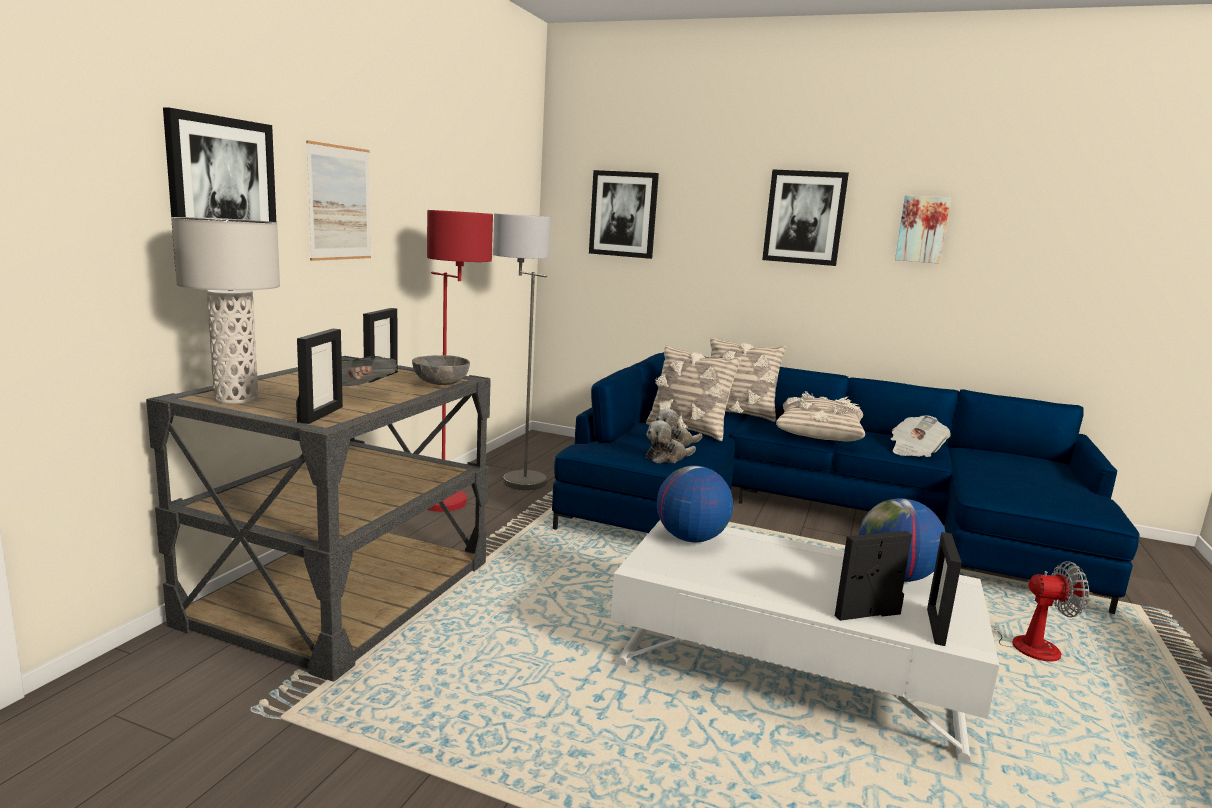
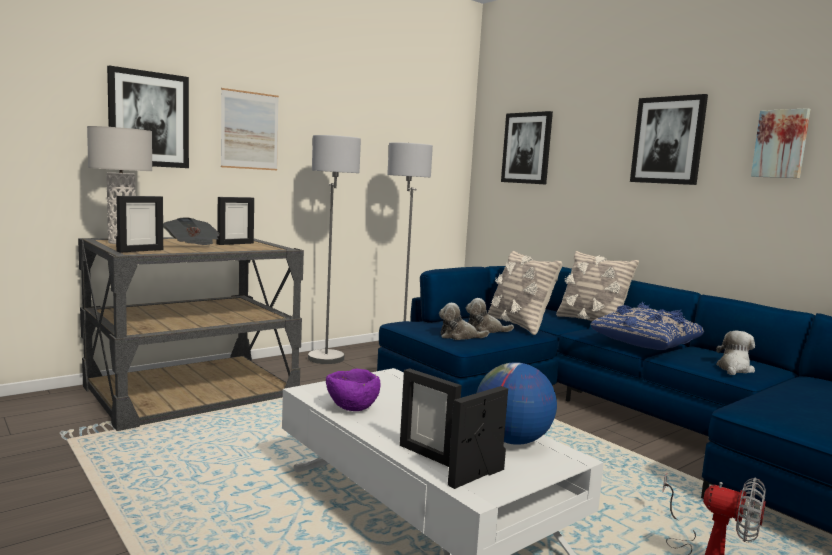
camera: 30 degrees right, 5 degrees down
(440, 383) = (260, 248): grey bowl -> none
(451, 507) = (328, 362): red floor lamp -> grey floor lamp
(690, 538) = (381, 383): globe -> none
(720, 579) = (351, 408): none -> purple bowl
(818, 436) = (645, 345): beige pillow -> blue pillow
(867, 615) = (427, 454): picture frame -> picture frame turned 150 degrees counterclockwise
(915, 451) = (734, 369): newspaper -> plush toy

